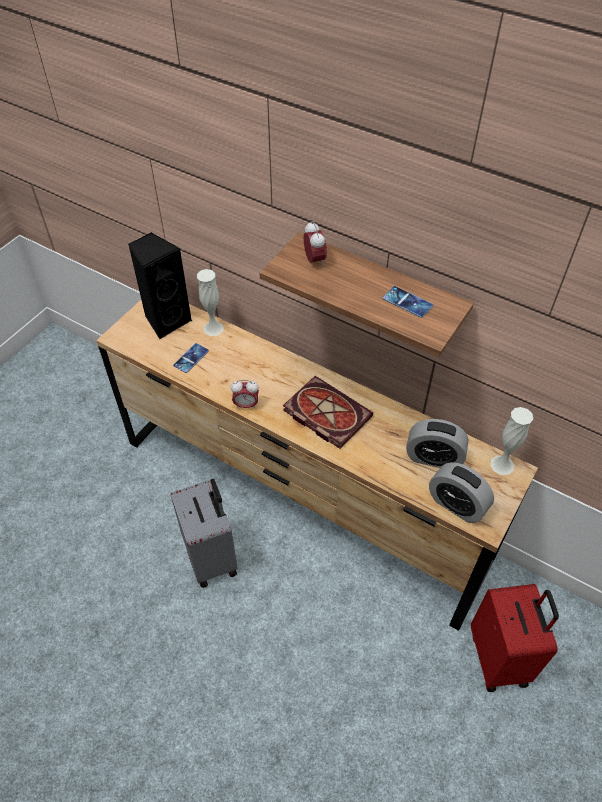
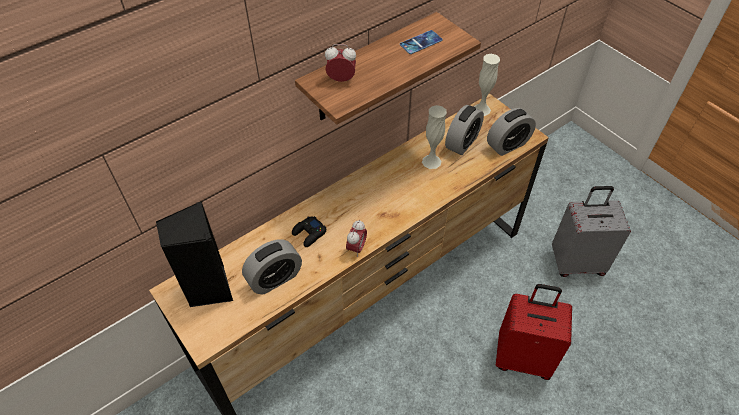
camera: 70 degrees left, 0 degrees up
(191, 358) = (275, 278): phone -> alarm clock
(212, 557) = (400, 387): grey suitcase -> grey suitcase (576, 262)
(213, 328) = (244, 250): white vase -> white vase (431, 161)
(248, 365) = (309, 234): none -> black game controller
(324, 413) = (391, 195): book -> none
(500, 658) = (542, 219): red suitcase -> red suitcase (523, 357)

